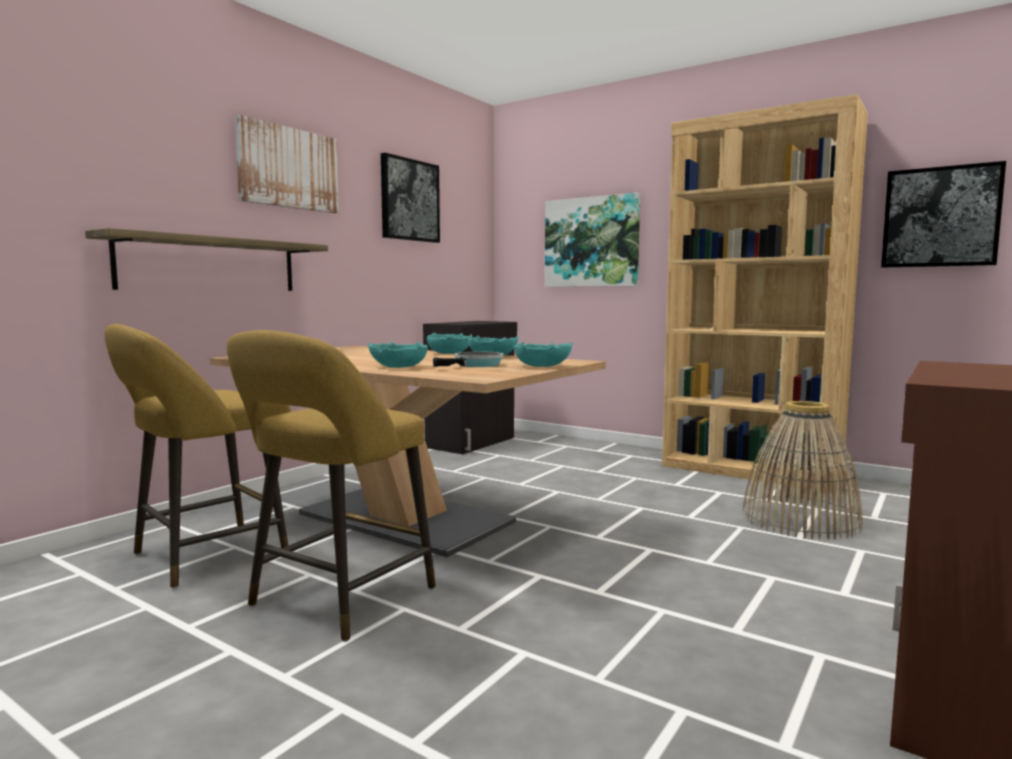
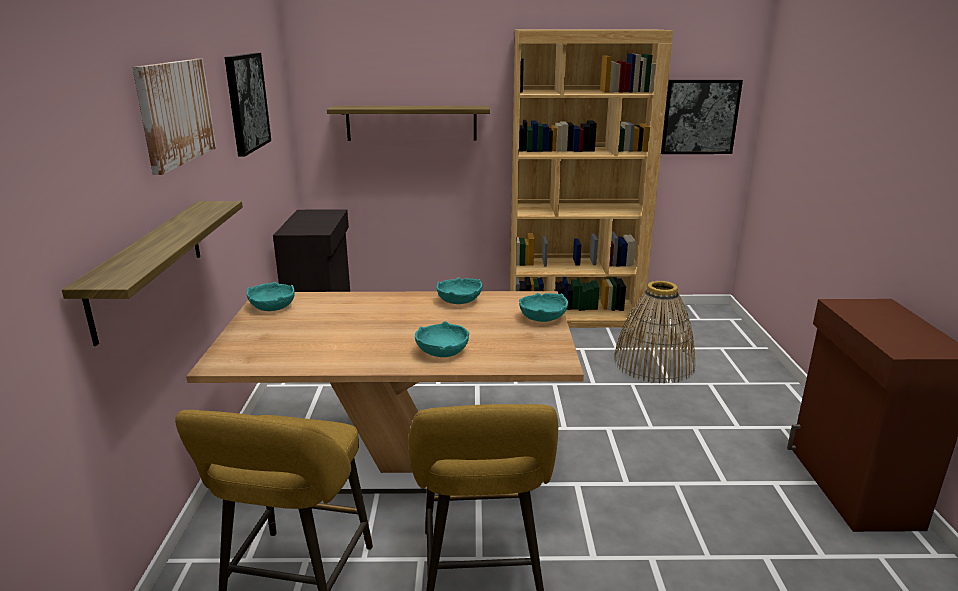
camera: 35 degrees left, 15 degrees up
(449, 353) = (404, 299): turquoise bowl -> turquoise bowl (272, 307)
(476, 365) = (491, 329): frying pan -> none
(591, 242) = (411, 123): picture -> shelf

